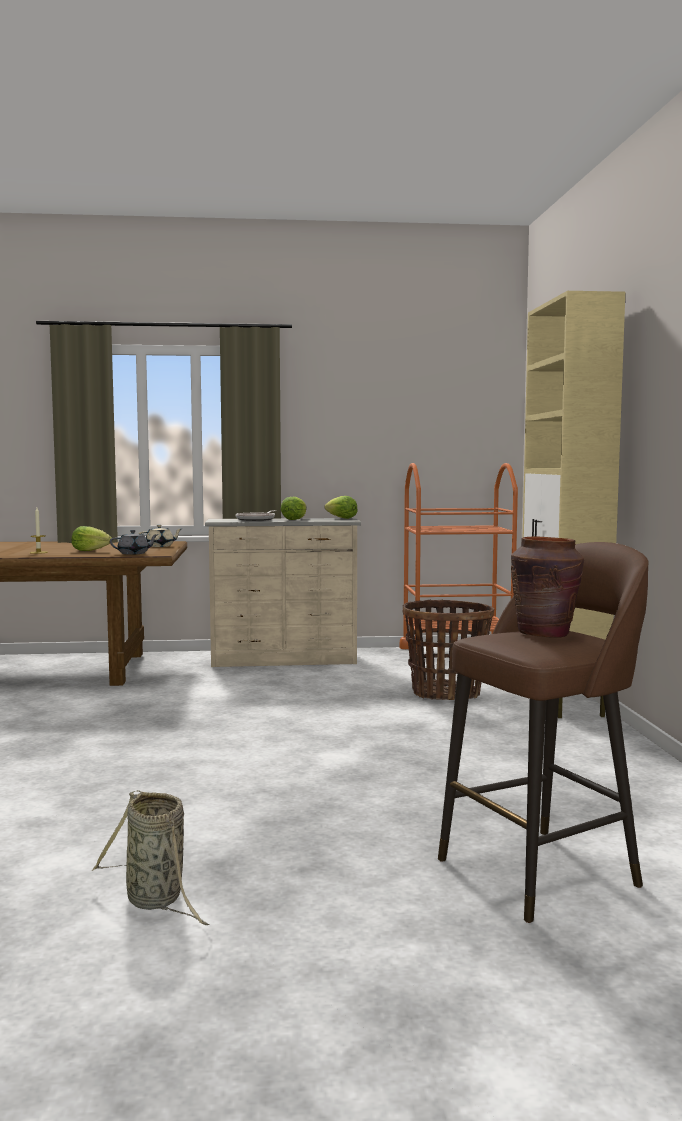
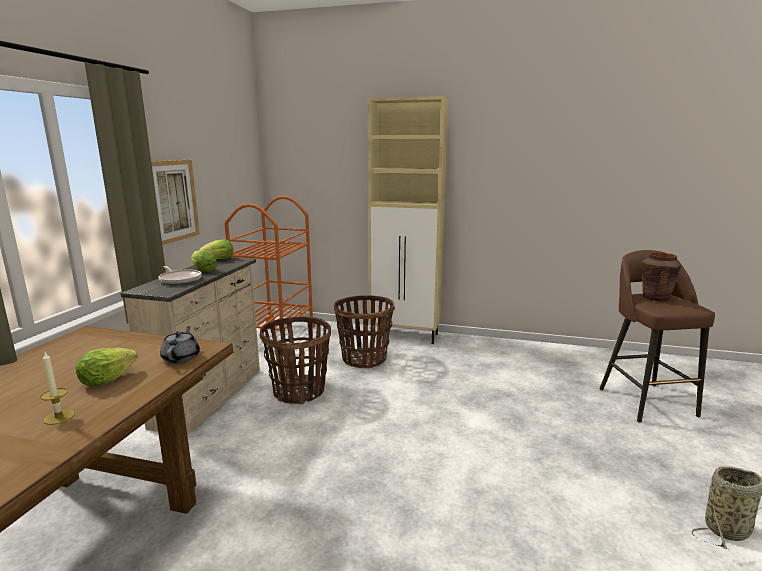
camera: 70 degrees left, 10 degrees up
(160, 546) = (123, 340): beige teapot -> none
(326, 452) = (173, 201): none -> picture
(327, 682) = (299, 391): none -> basket

